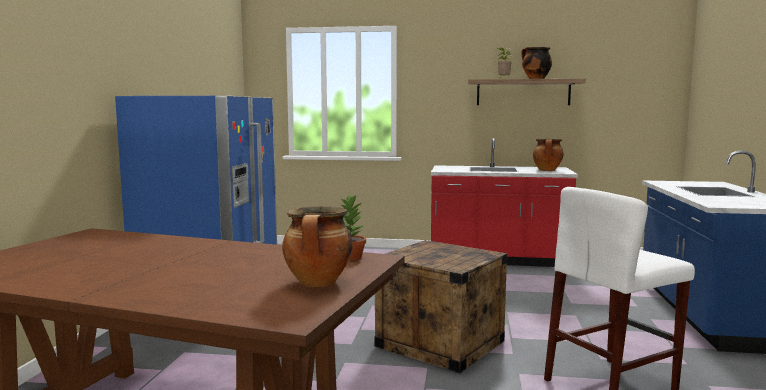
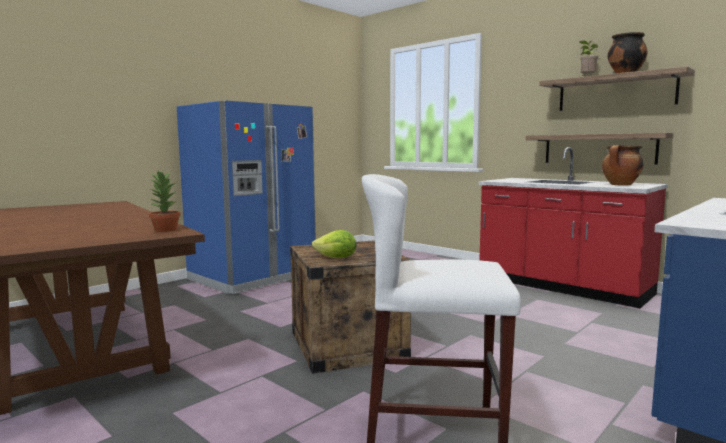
camera: 35 degrees right, 0 degrees up
(318, 283) = (71, 240): cooking pot -> none
(453, 261) = (336, 258): none -> lettuce
(511, 139) = (598, 149): none -> shelf

